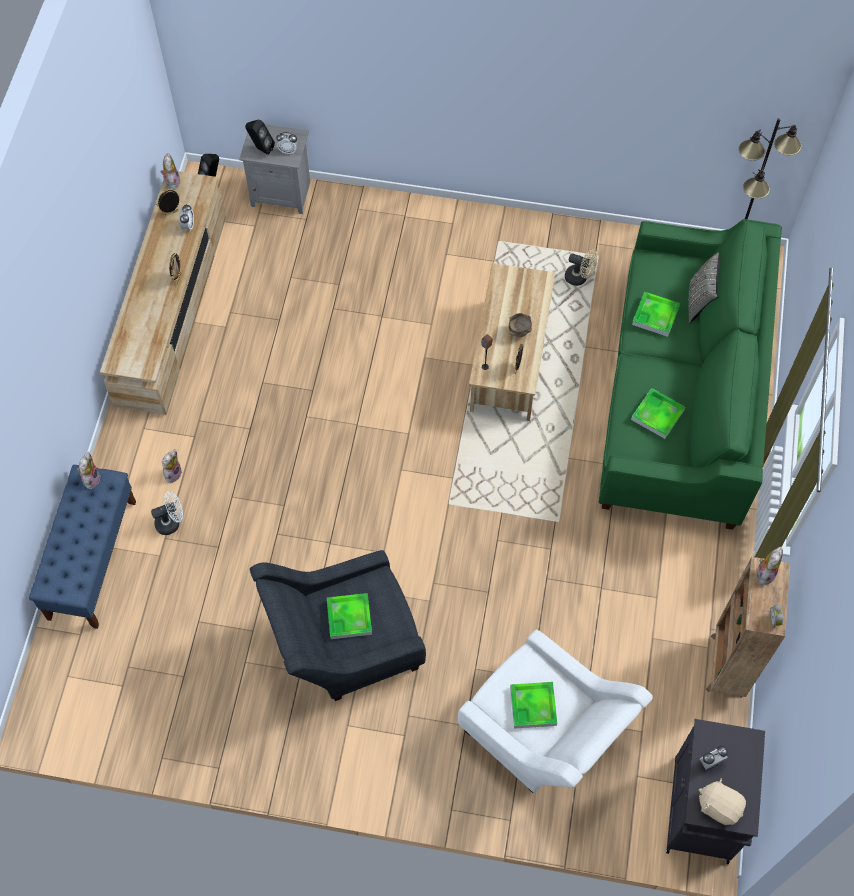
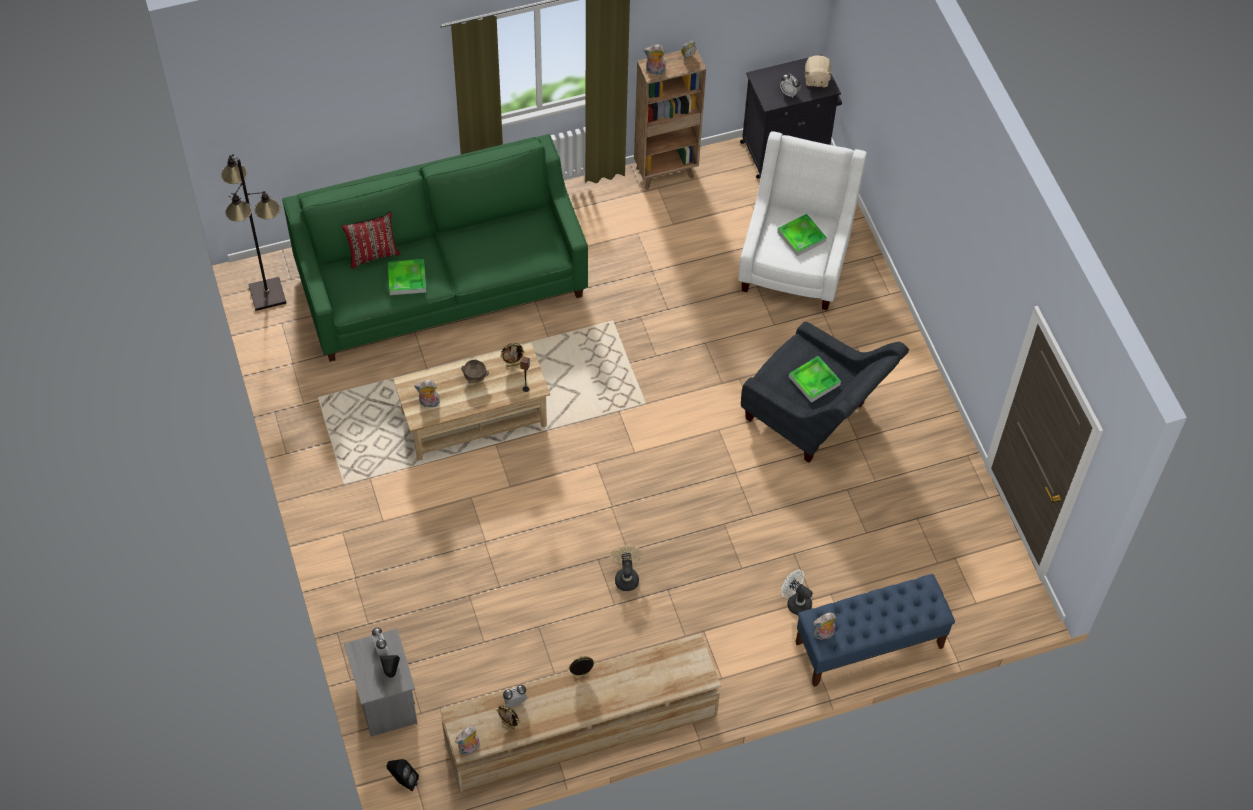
camera: 120 degrees left, 5 degrees down
(172, 473) = (750, 628): plush toy -> plush toy (428, 403)
(579, 278) = (352, 402): beige fan -> beige fan (626, 576)
(657, 415) = (507, 242): tray -> none
(700, 302) = (372, 254): grey pillow -> red pillow

